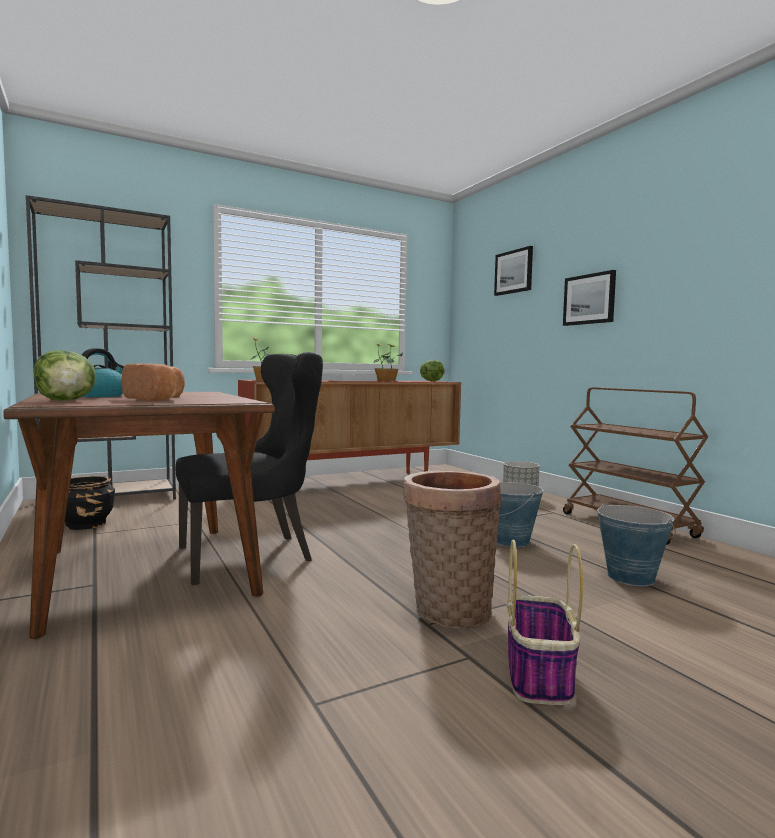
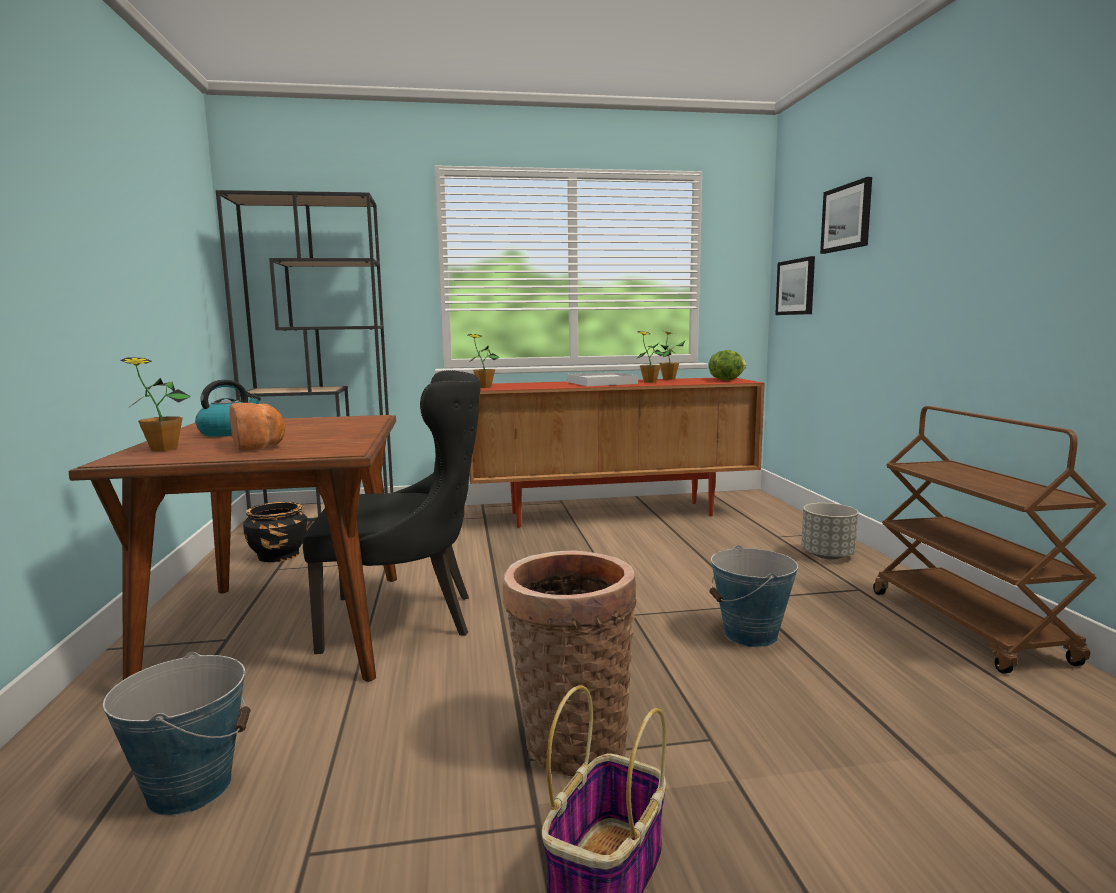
camera: 20 degrees right, 5 degrees up
(66, 401) = (164, 449): lettuce -> potted plant
(589, 299) = (944, 261): picture -> picture (796, 287)
(630, 577) = (890, 727): bucket -> bucket (190, 788)

